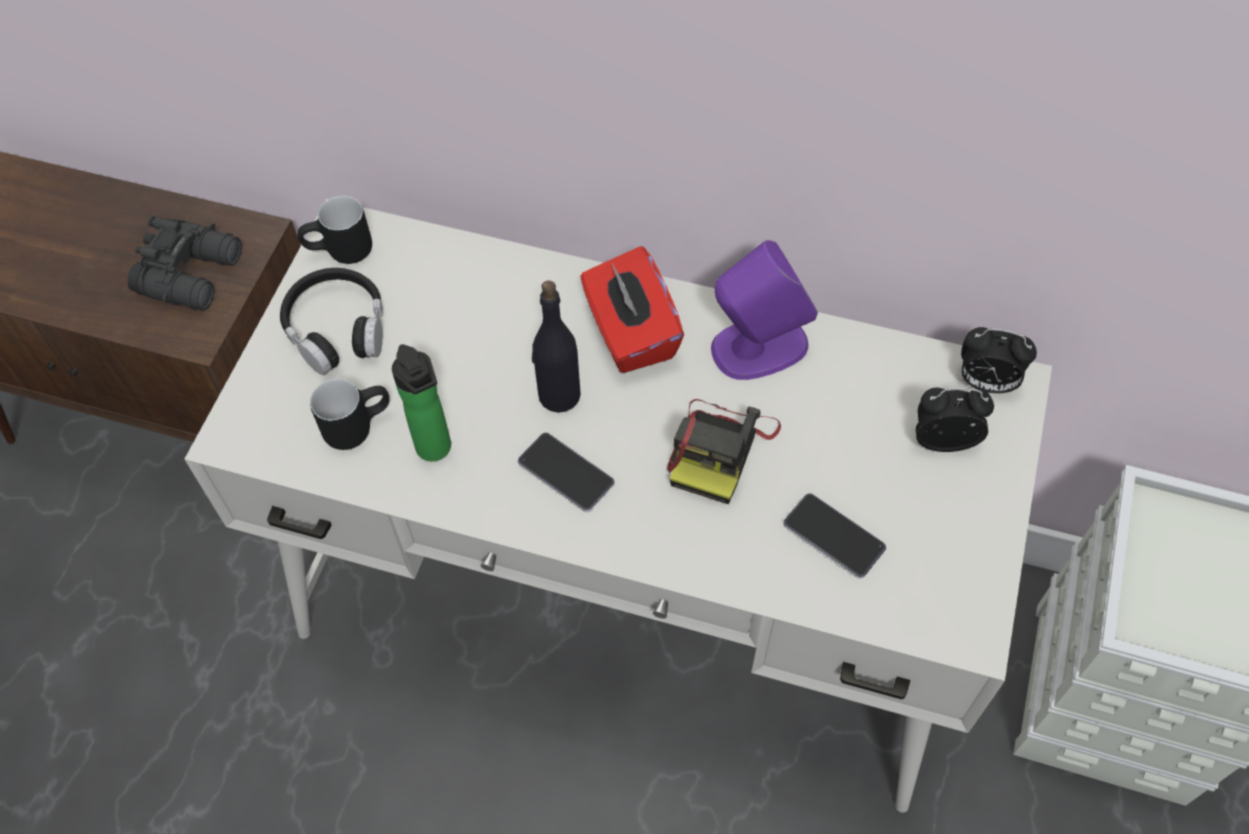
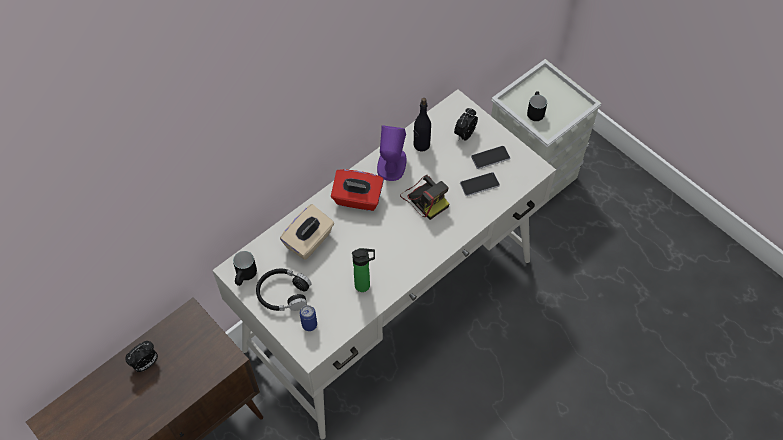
camera: 60 degrees left, 0 degrees up
(193, 273) = (194, 346): black binoculars -> none
(292, 405) = (309, 325): none -> can
(356, 424) = (334, 306): black mug -> black mug (534, 112)
(479, 306) = (309, 241): none -> beige tissue box
(558, 395) = (368, 235): black bottle -> black bottle (421, 145)
(566, 473) = (402, 249): phone -> phone (490, 158)
(985, 383) = (451, 110): alarm clock -> alarm clock (146, 364)

